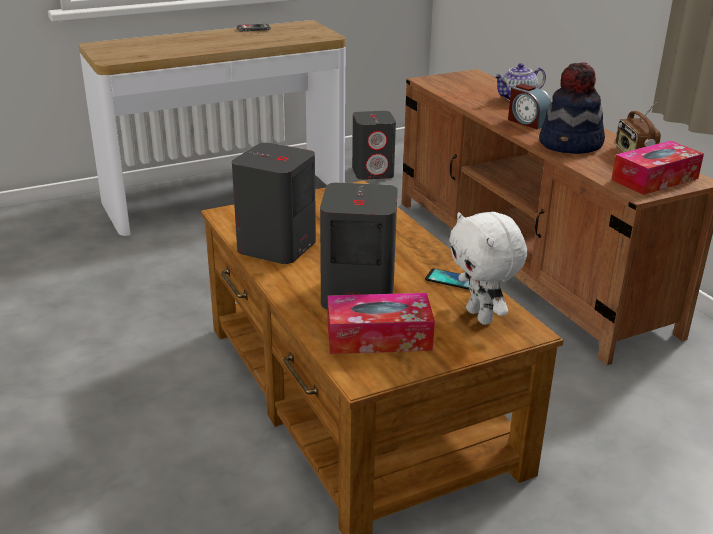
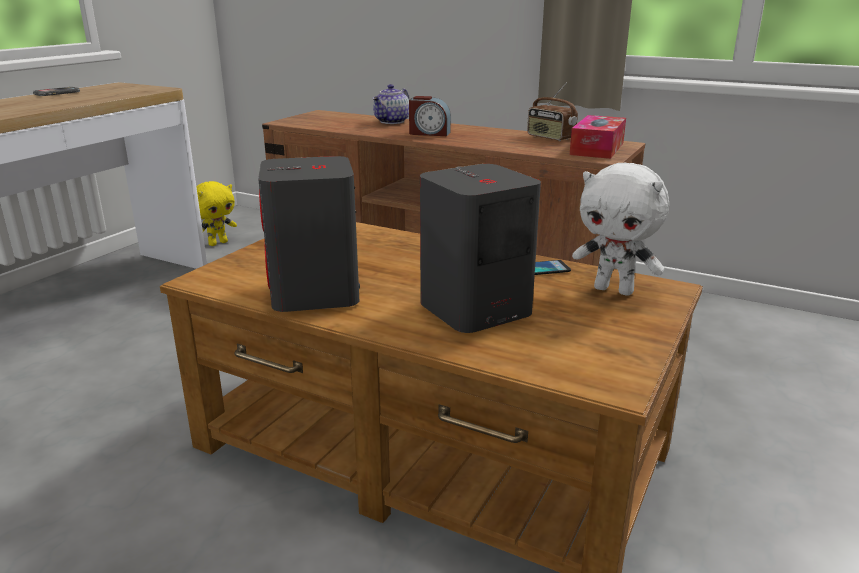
camera: 35 degrees left, 5 degrees down
(373, 172) = (218, 243): grey speaker -> yellow plush toy
(379, 337) = (562, 340): tissue box -> none
(571, 145) = (494, 140): hat -> none

